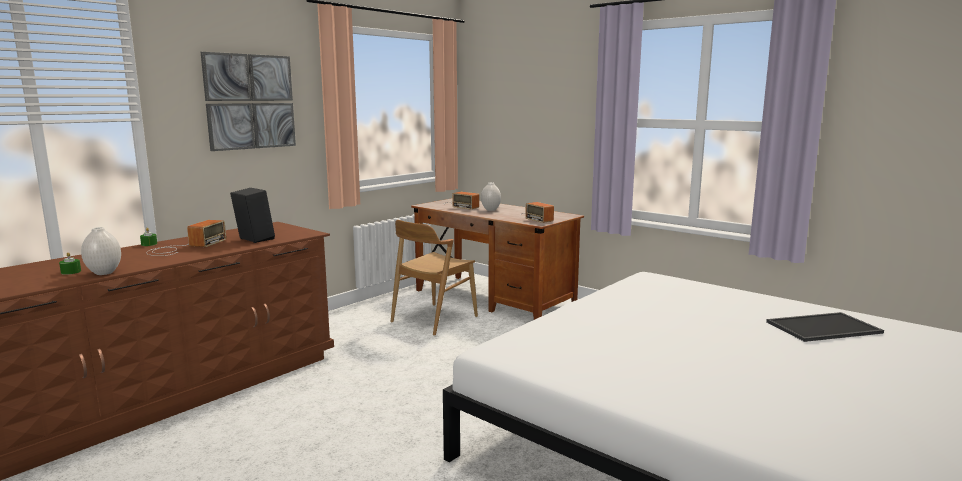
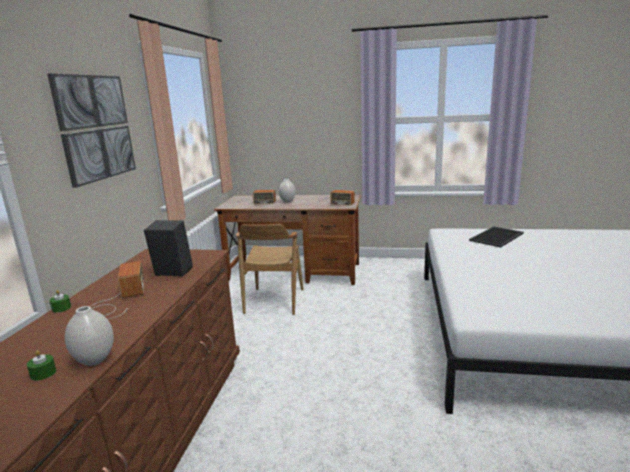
camera: 30 degrees left, 5 degrees up
(823, 328) = (589, 243): tray -> tray (497, 237)

